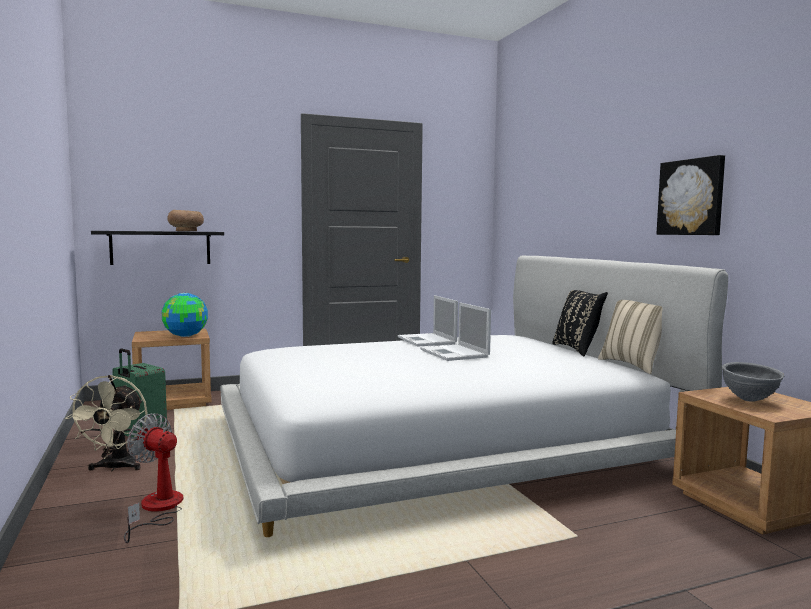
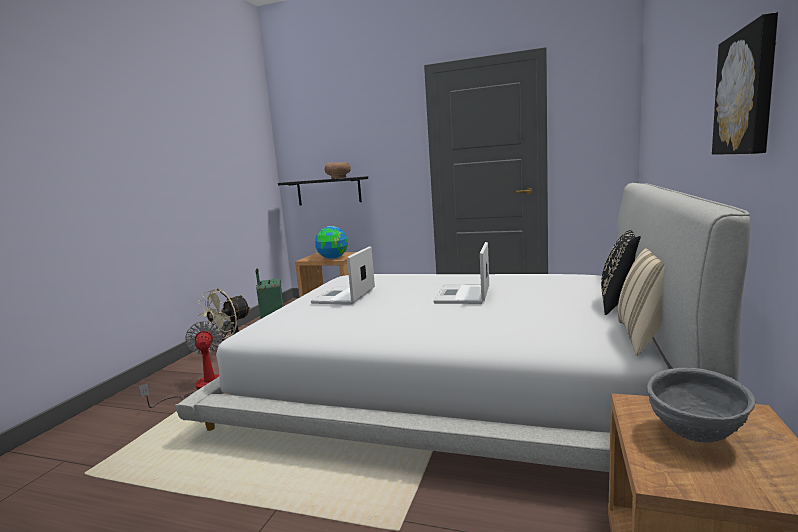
camera: 40 degrees right, 5 degrees up
(427, 340) = (476, 277): laptop -> laptop (344, 296)

